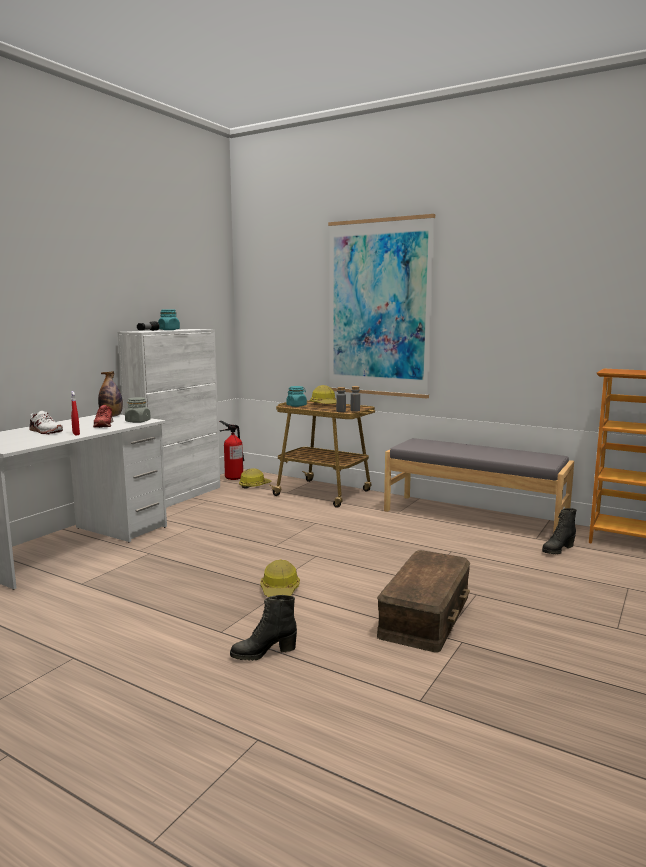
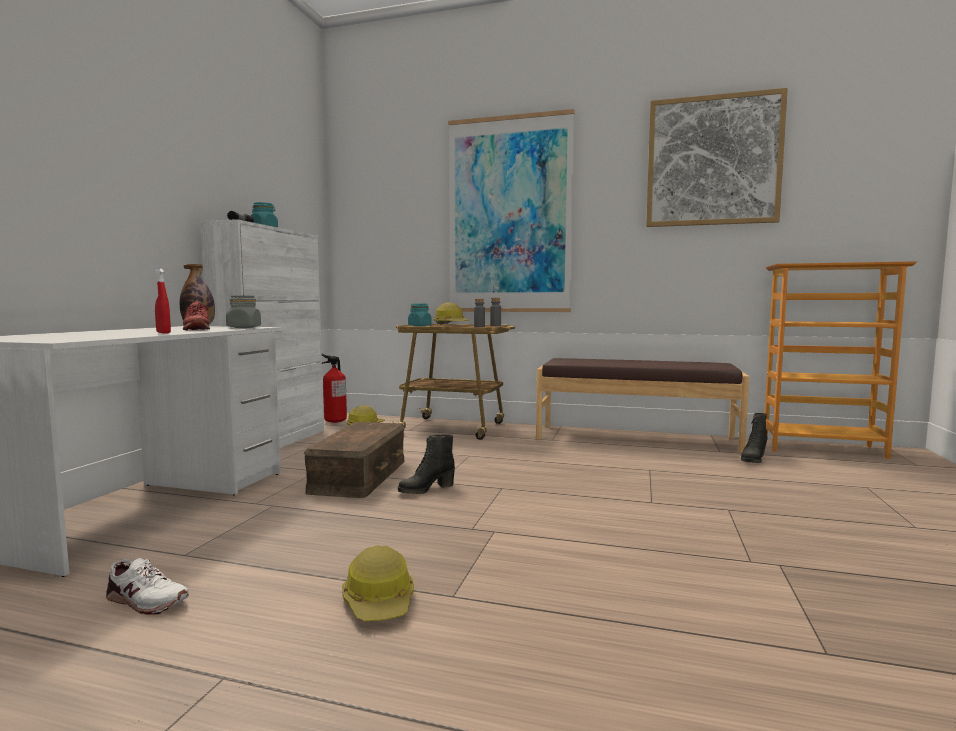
camera: 15 degrees left, 5 degrees down
(45, 431) = (109, 332): white shoe -> white shoe (145, 601)
(263, 653) = (542, 618): black boot -> black boot (426, 489)
(280, 590) = (491, 530): hard hat -> hard hat (380, 602)
(426, 615) = (702, 539): brown storage box -> brown storage box (360, 476)
(473, 517) = (635, 438): grey bench -> brown bench
(558, 265) = (713, 161): none -> picture

